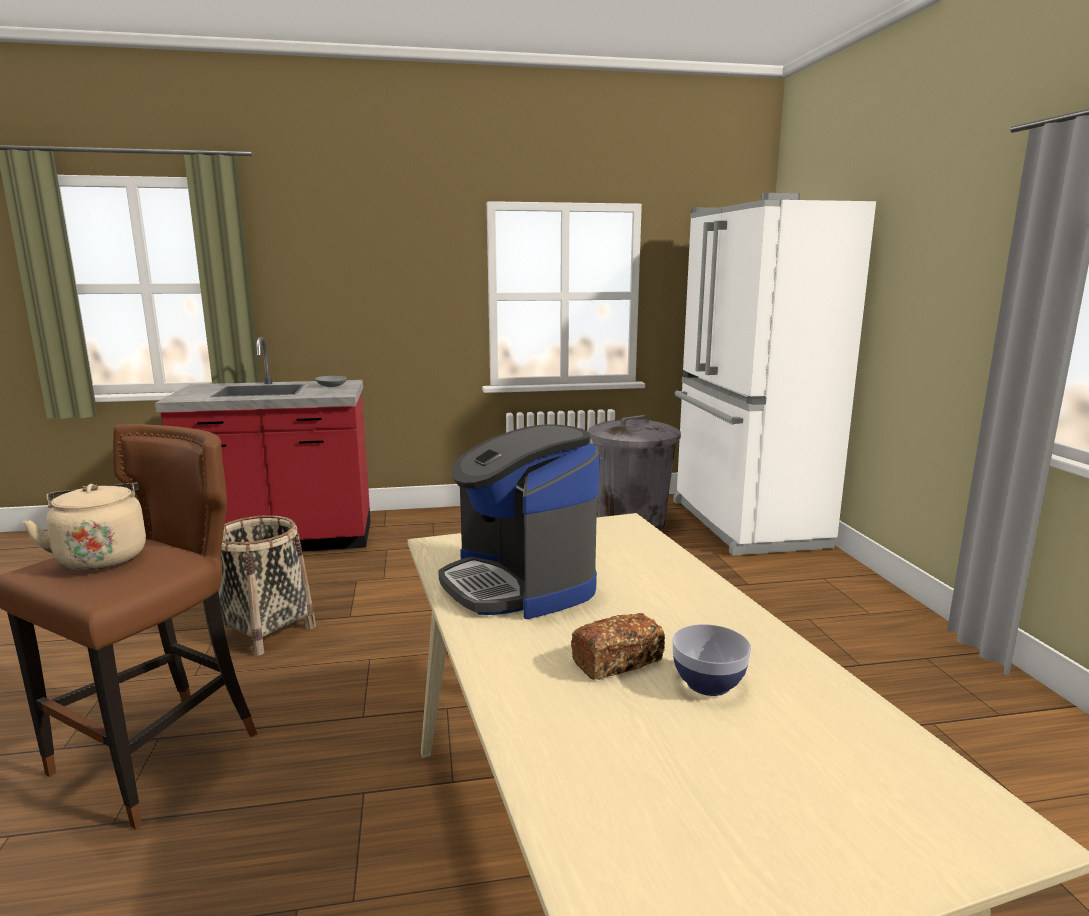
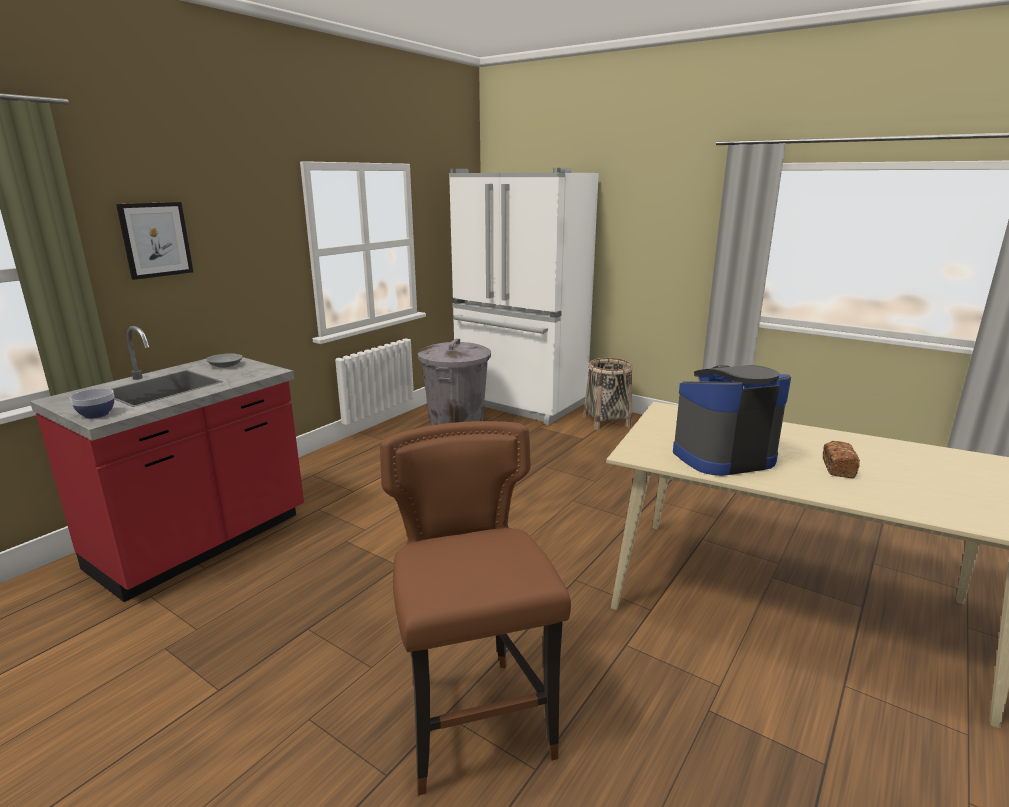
camera: 45 degrees left, 5 degrees up
(101, 557) = (460, 562): beige kettle -> none
(265, 631) = (357, 609): basket -> basket (607, 421)
(323, 270) = (156, 240): none -> picture
(520, 584) = (722, 456): coffee machine -> coffee machine turned 150 degrees clockwise
(708, 683) = (874, 461): bowl -> bowl (96, 414)

